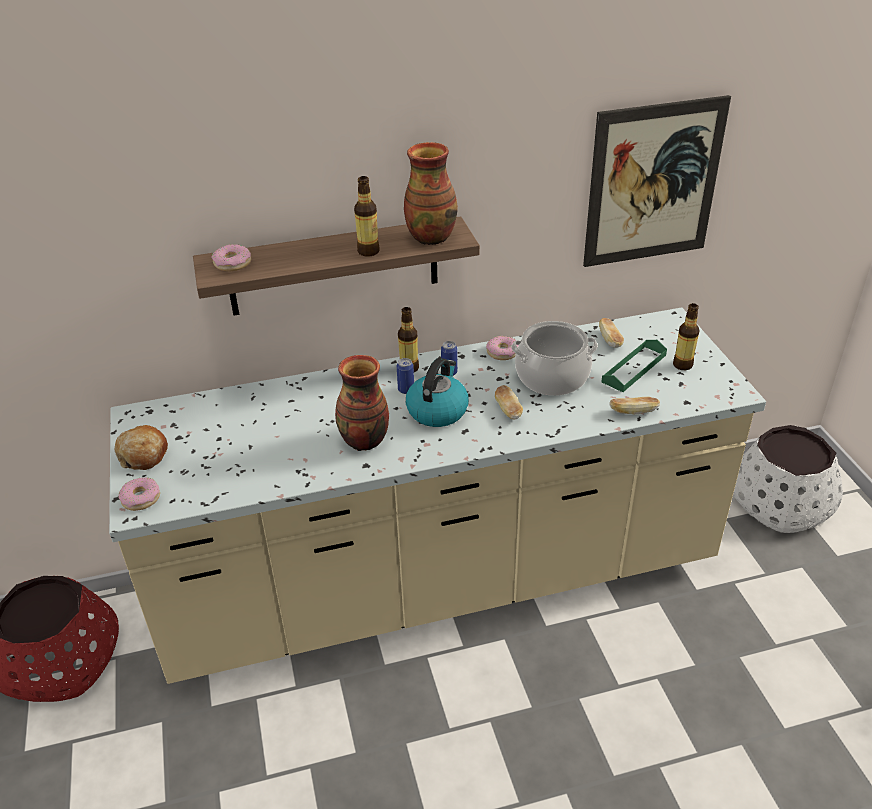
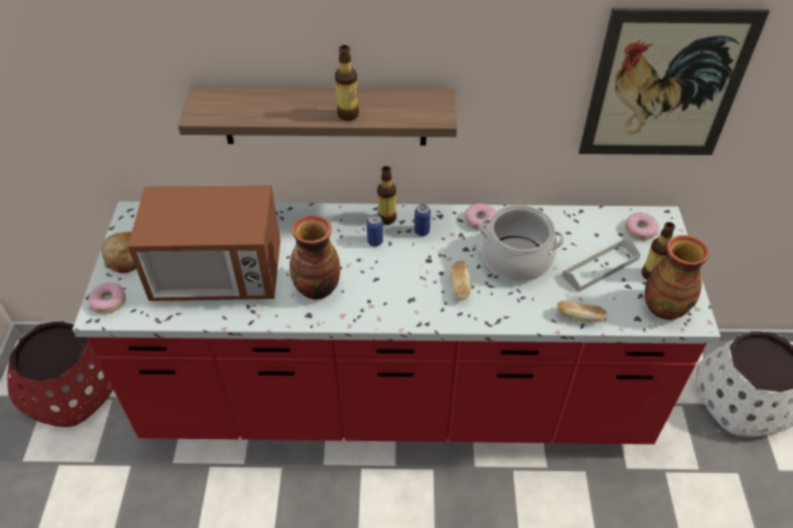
camera: 15 degrees right, 10 degrees up
(232, 263) = (220, 103): donut -> donut (640, 230)
(253, 451) = (218, 275): none -> microwave
(431, 237) = (414, 109): vase -> vase (664, 307)
(437, 410) = (395, 271): kettle -> none
(440, 582) = (396, 399): beige counter -> red counter
(610, 340) = (589, 229): bread -> none
(634, 368) = (600, 267): green tray -> grey tray

